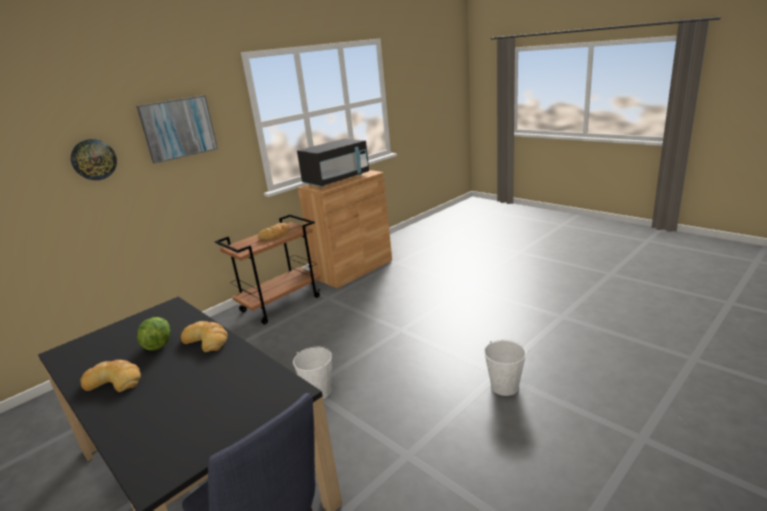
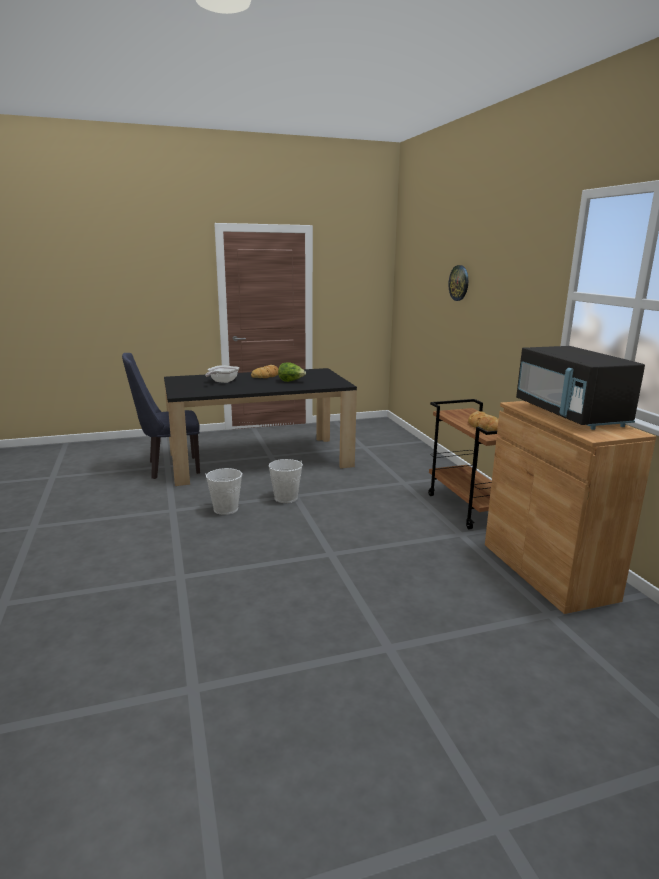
camera: 115 degrees right, 5 degrees down
(178, 128) = (506, 274): picture -> none
(179, 400) = (222, 382): none -> frying pan
(207, 340) = (273, 387): bread -> none
(504, 387) = (161, 571): white bucket -> white bucket (225, 509)

